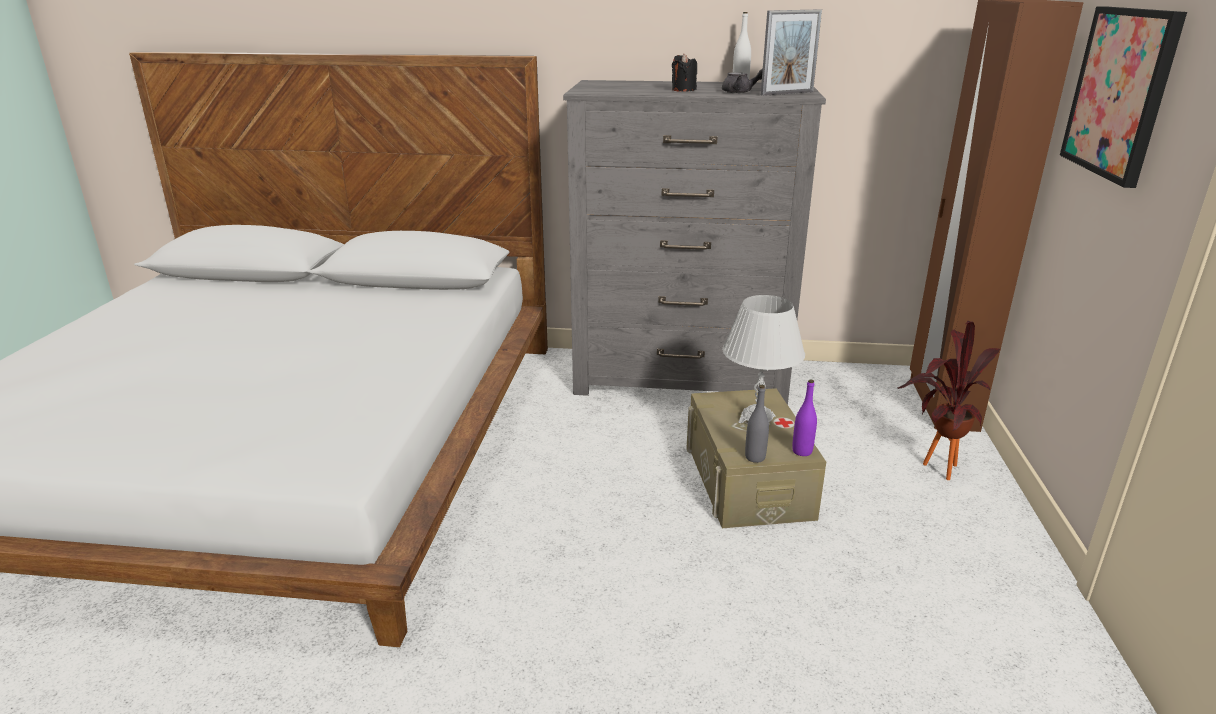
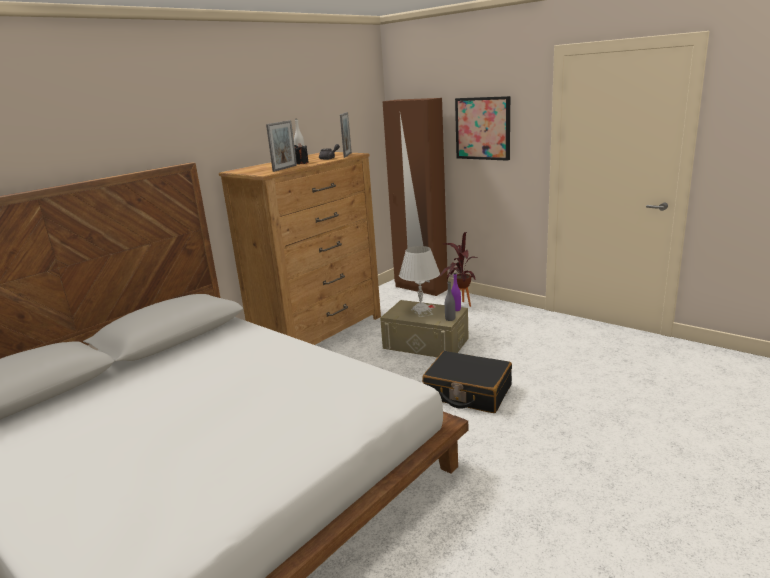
camera: 55 degrees left, 5 degrees down
(627, 583) = (467, 392): none -> black suitcase
(631, 91) = (285, 168): none -> picture frame
(681, 377) = (319, 331): grey dresser -> brown dresser

